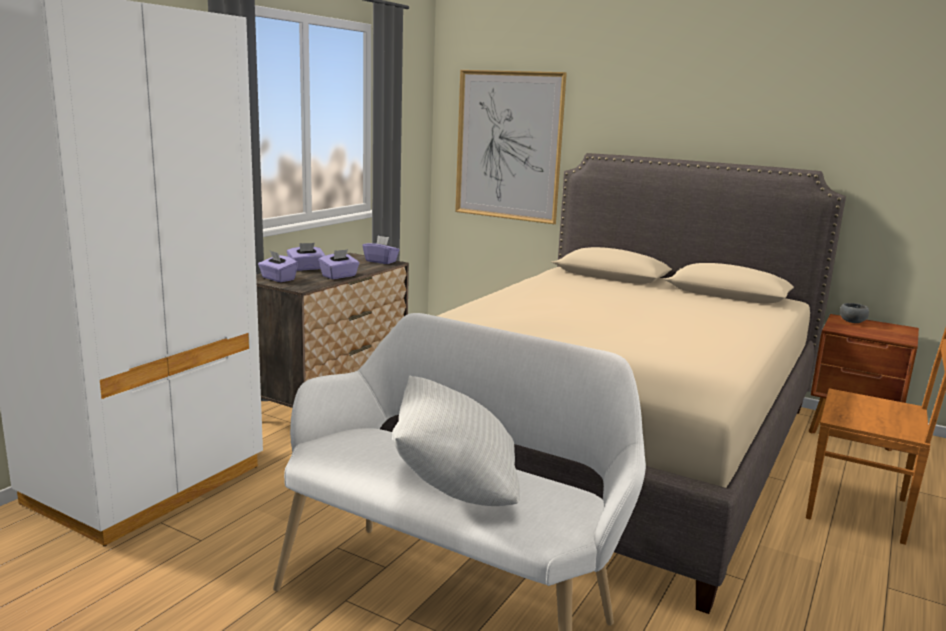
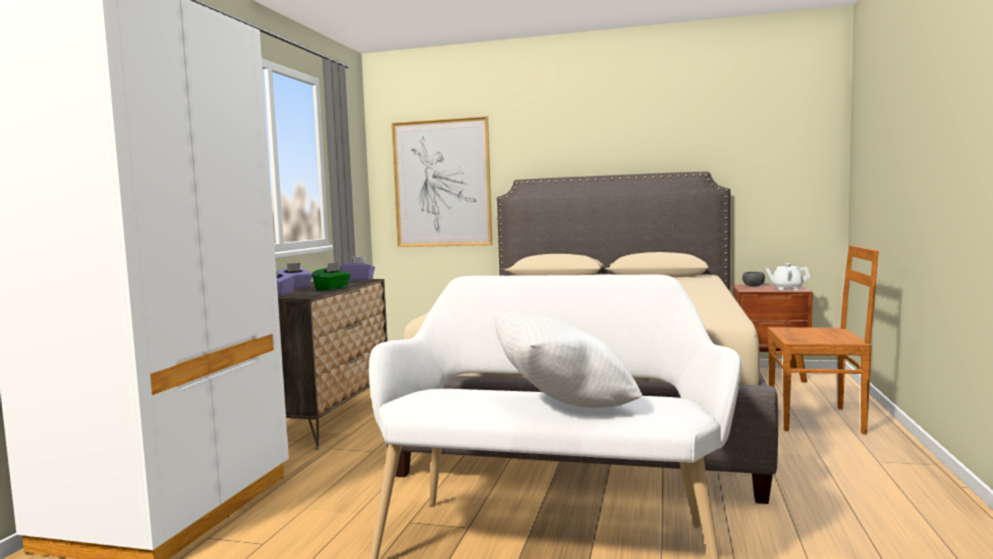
camera: 15 degrees left, 10 degrees down
(339, 276) = (332, 289): purple tissue box -> green tissue box
(889, 335) = (787, 289): none -> white teapot

